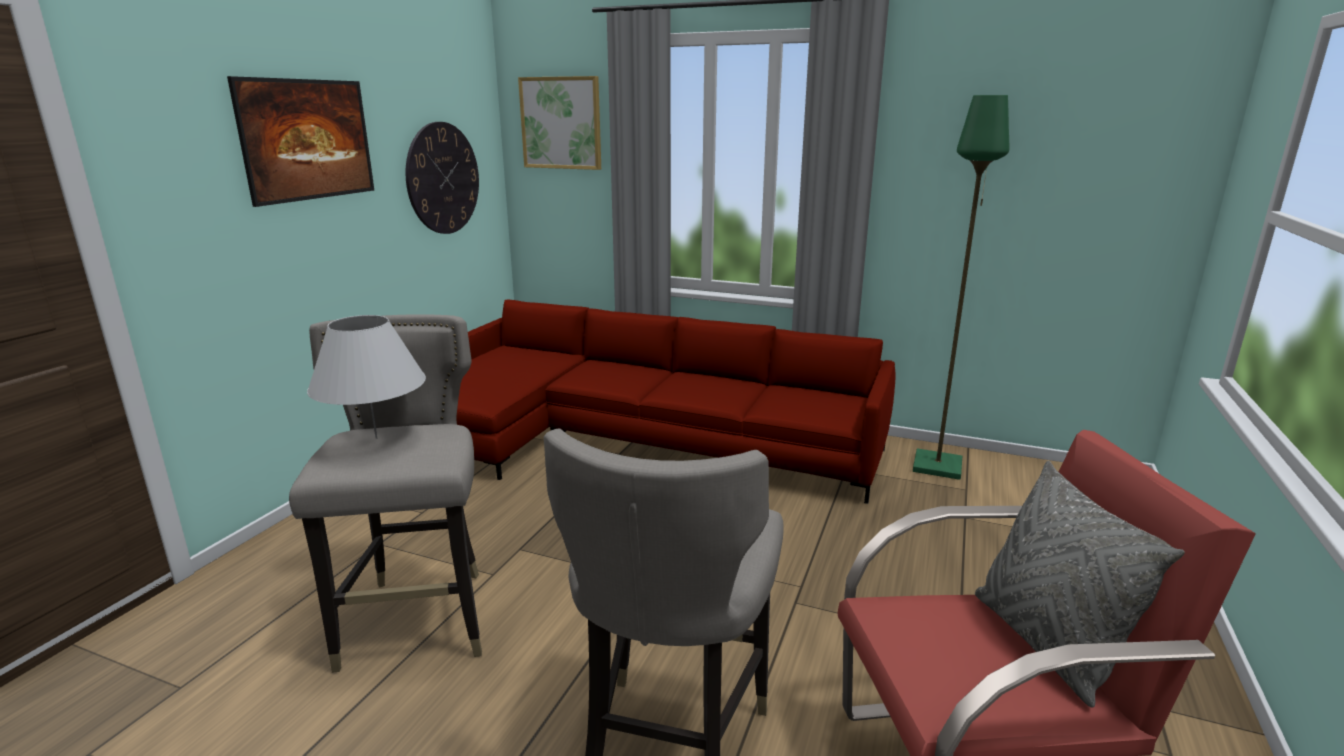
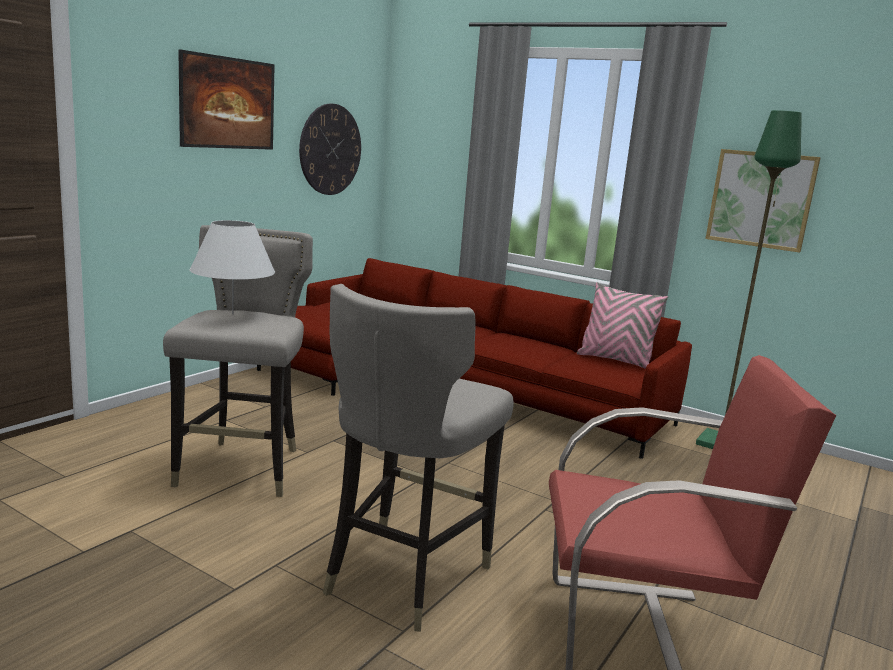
camera: 10 degrees right, 5 degrees down
(561, 123) = (435, 115): picture -> picture (761, 199)
(816, 392) = (615, 360): none -> pink pillow
(1045, 643) = (701, 518): grey pillow -> none

